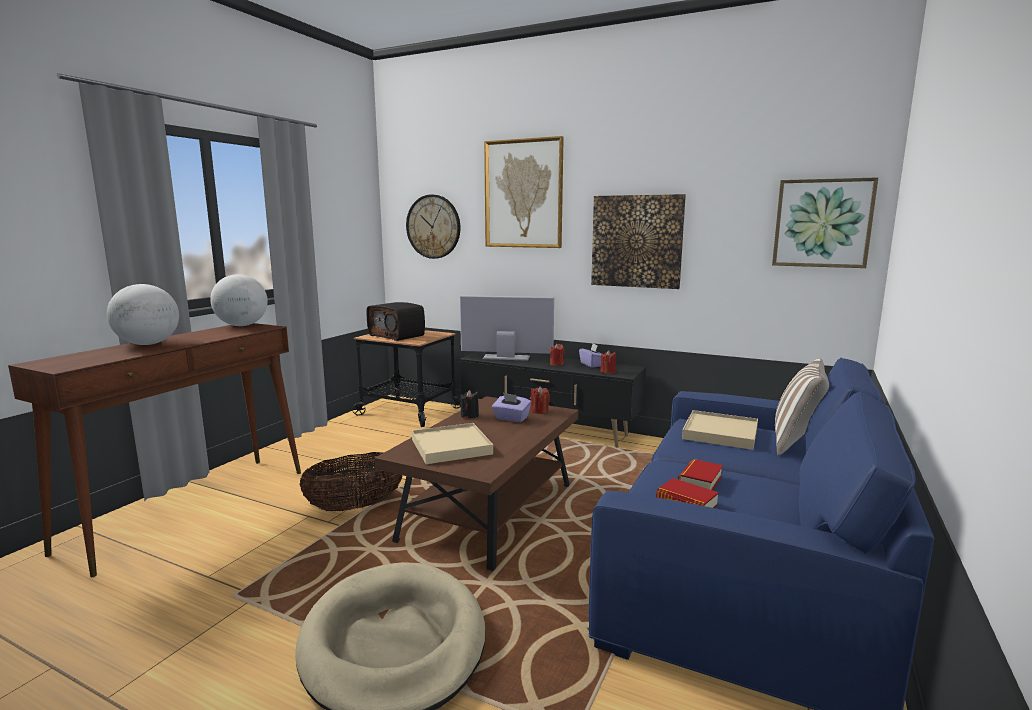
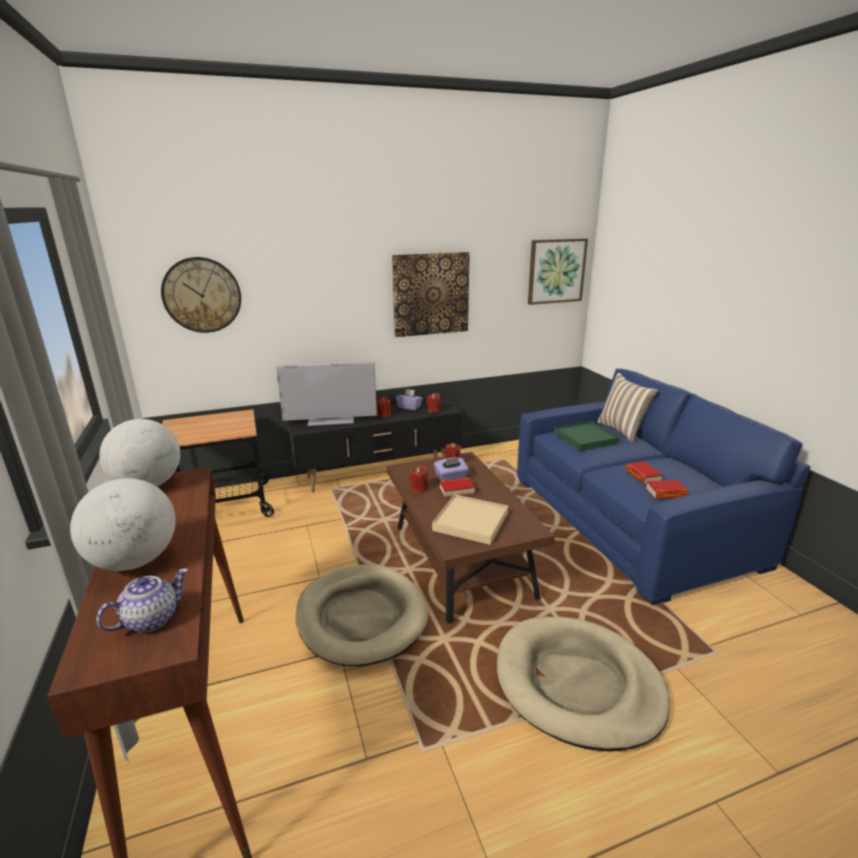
camera: 45 degrees left, 10 degrees up
(88, 359) = (151, 619): none -> teapot
(355, 507) = (361, 617): basket -> beige dog bed
(397, 335) = (200, 430): radio -> none
(469, 416) = (419, 489): black candle -> red candle
(493, 427) = (456, 491): none -> book
(506, 357) = (331, 421): television -> television turned 150 degrees counterclockwise
(523, 194) = (316, 254): picture -> none
(720, 433) = (585, 438): beige tray -> green tray

